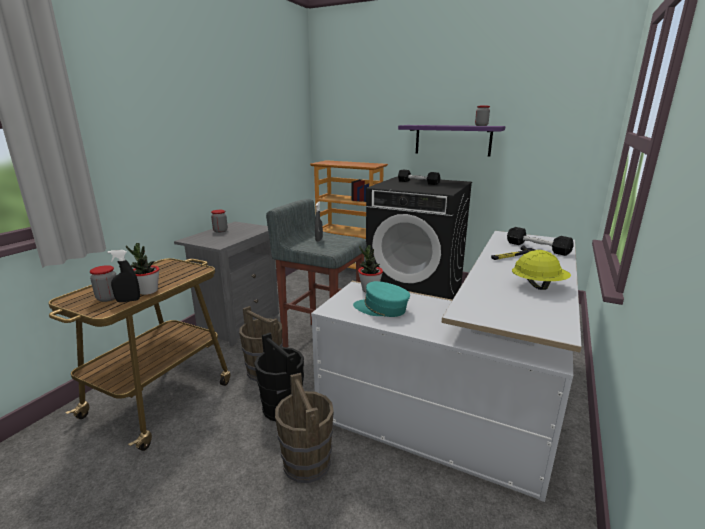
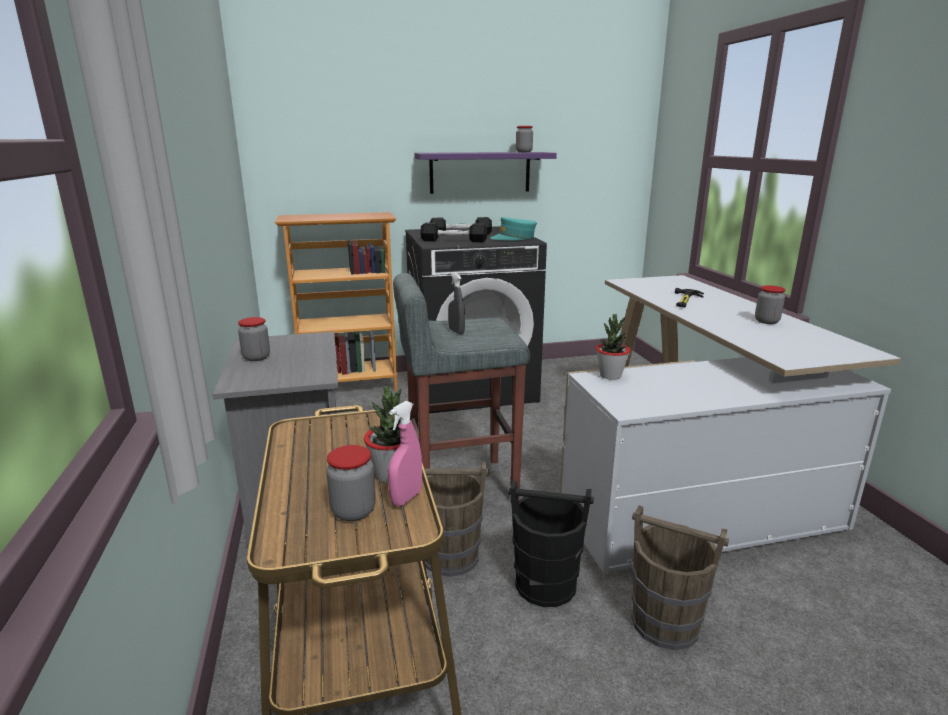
camera: 40 degrees left, 0 degrees up
(128, 300) = (406, 498): black spray bottle -> pink spray bottle
(381, 309) = (666, 390): turquoise cap -> turquoise cap (513, 238)
(537, 248) = (680, 288): black dumbbell -> black dumbbell (454, 241)
(538, 286) = (766, 321): yellow hard hat -> jar

